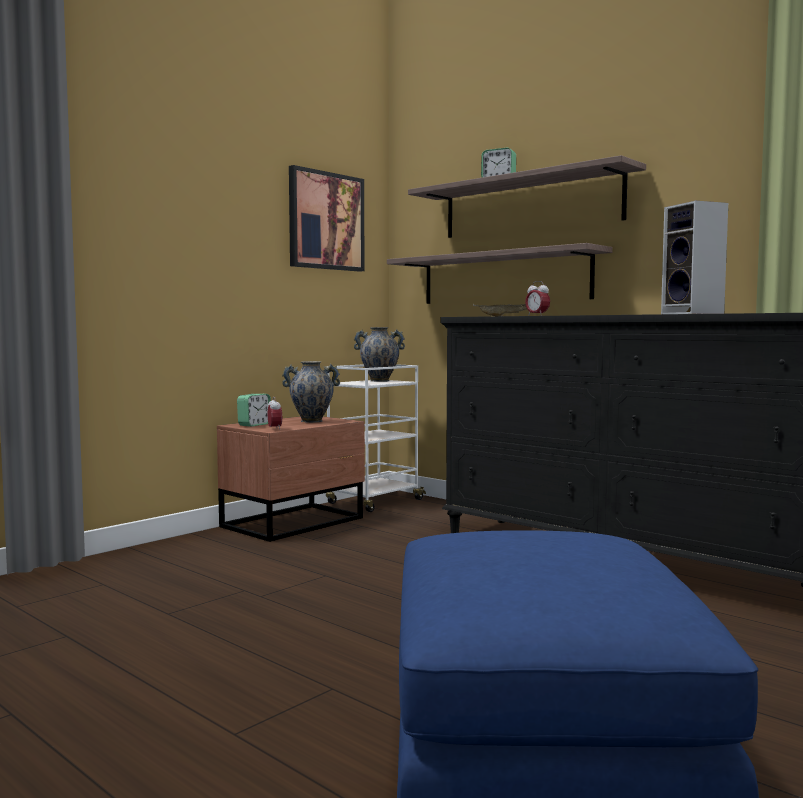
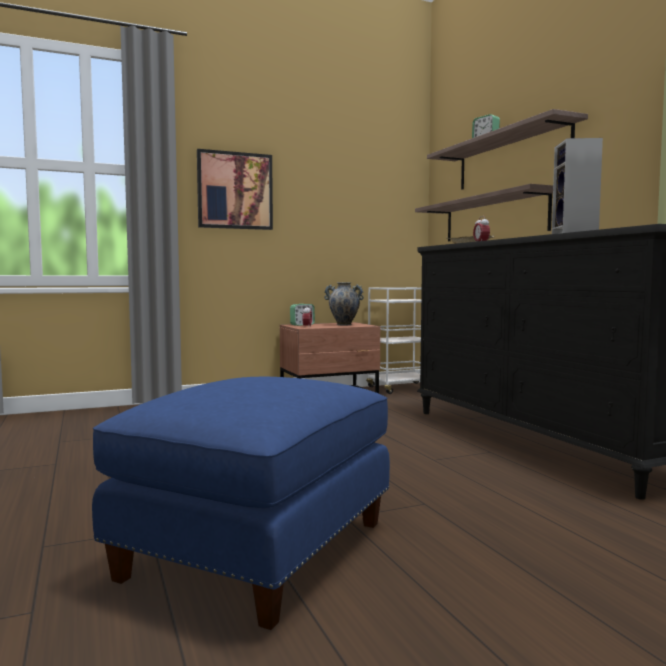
camera: 25 degrees right, 0 degrees up
(326, 221) = (371, 183): picture -> picture (235, 191)
(379, 381) = (408, 299): vase -> none

